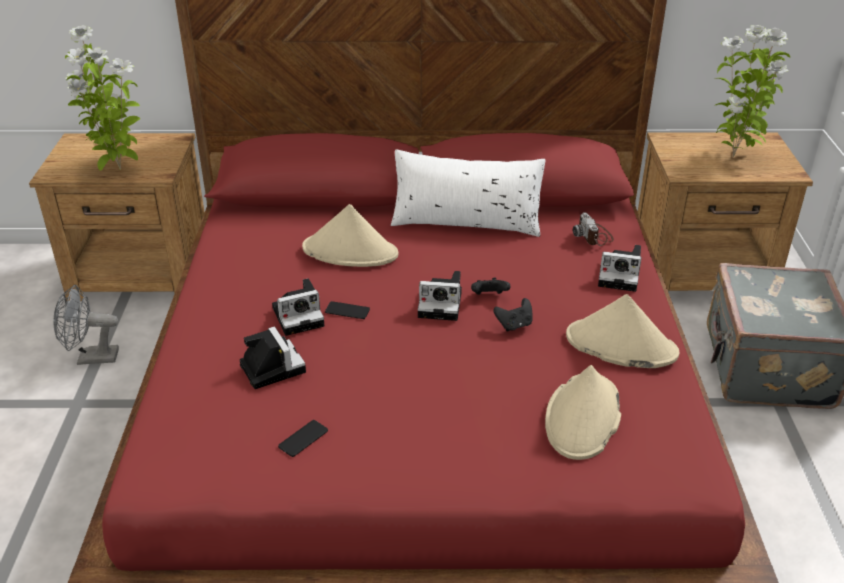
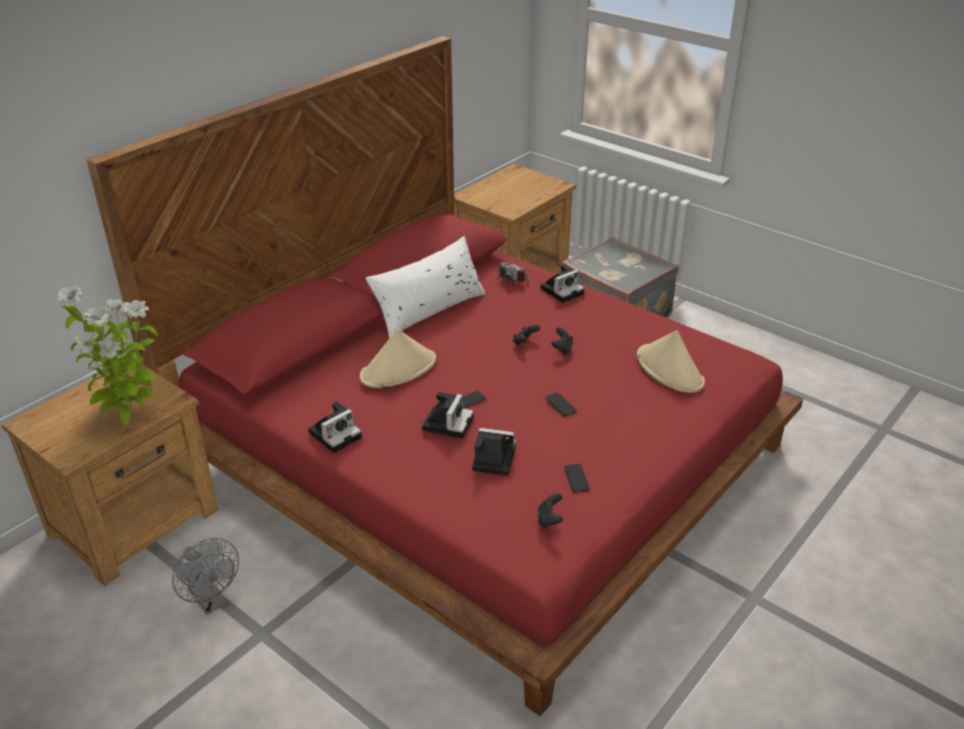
camera: 50 degrees left, 0 degrees up
(91, 358) = (212, 601): grey fan -> grey fan turned 75 degrees counterclockwise
(214, 451) = (549, 520): none -> black game controller
(417, 370) = (560, 405): none -> phone
(442, 304) = (509, 362): camera -> camera (336, 434)
(620, 345) = (625, 325): beige hat -> none
(735, 156) = (518, 188): potted plant -> none

